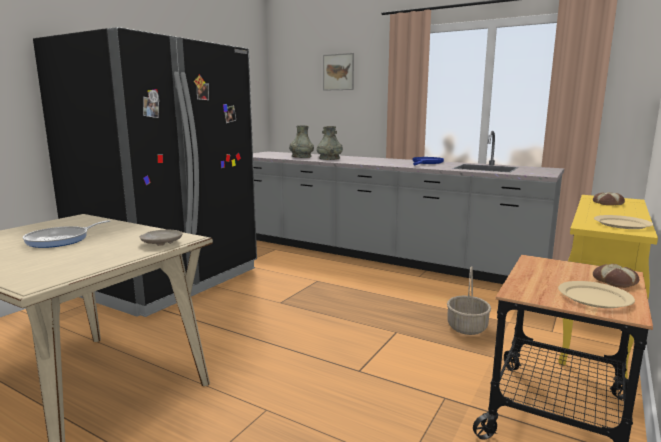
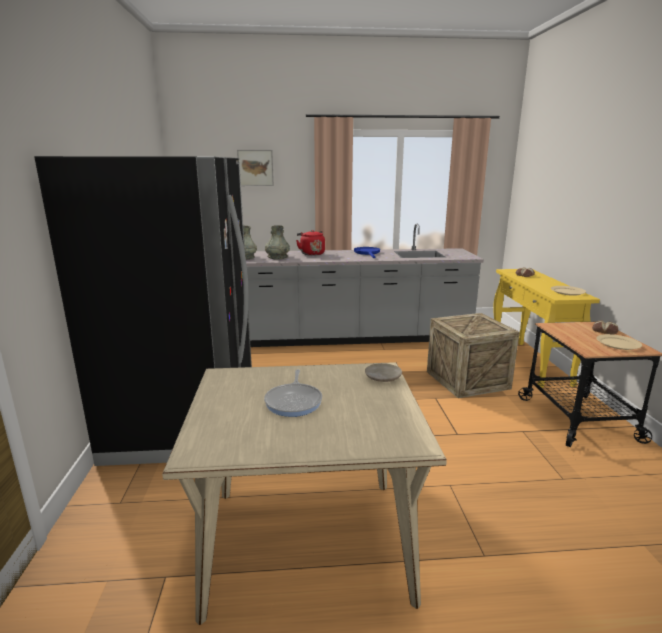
camera: 35 degrees left, 5 degrees up
(368, 159) = (311, 253): none -> red kettle
(467, 327) = (467, 380): basket -> crate

